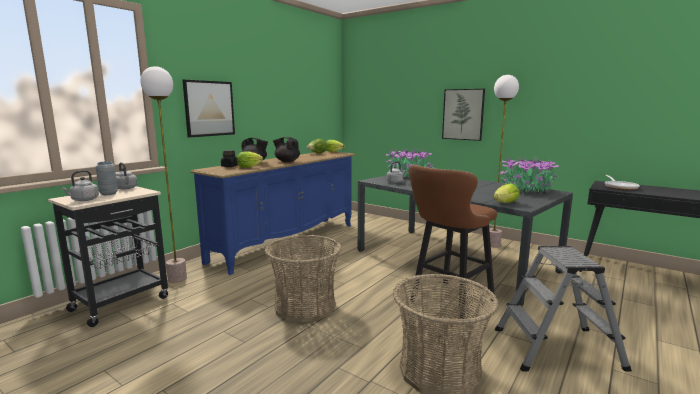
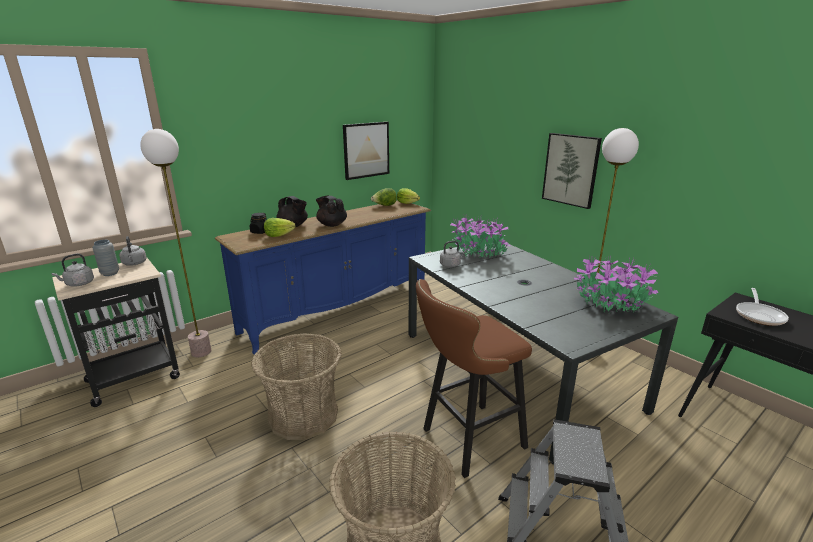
camera: 15 degrees right, 10 degrees up
(209, 108) = (243, 161): picture -> picture (366, 150)
(505, 203) = (554, 333): lettuce -> none

